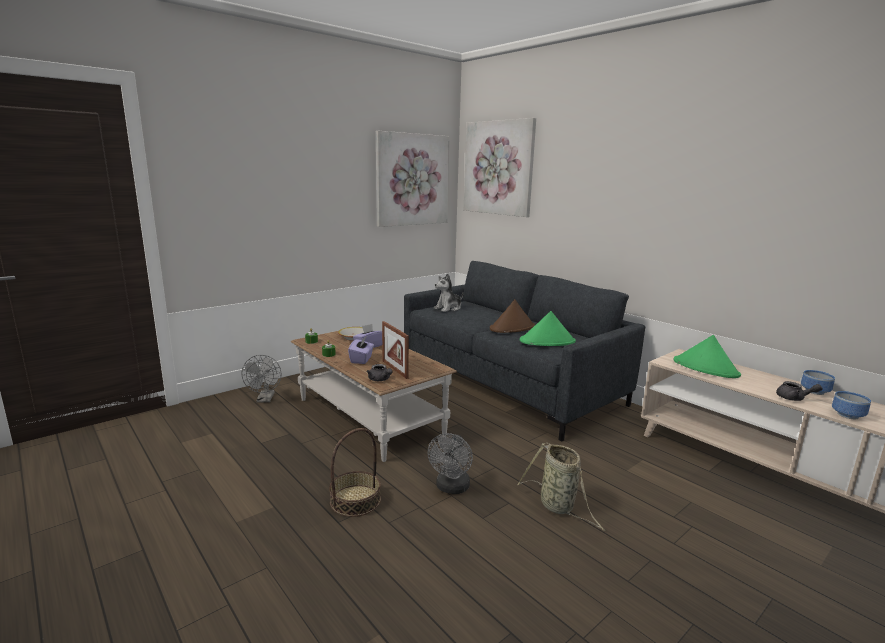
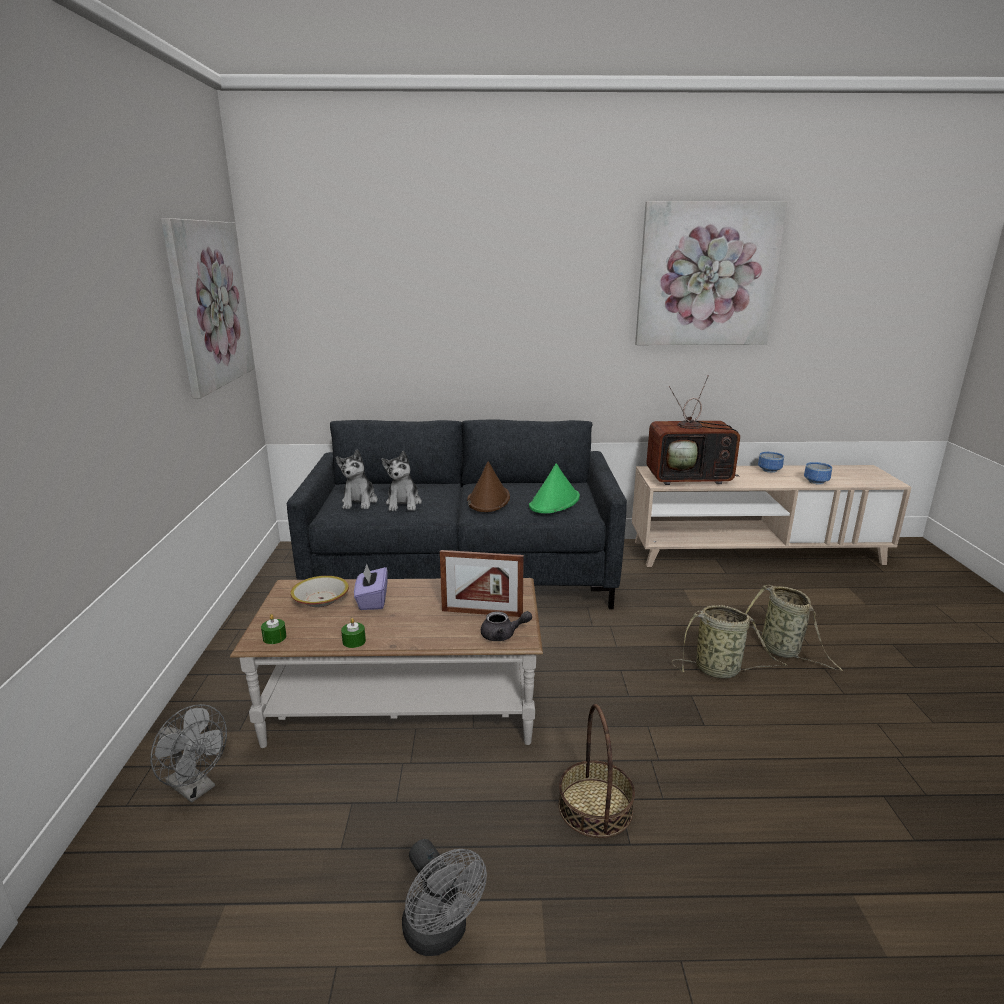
camera: 50 degrees left, 5 degrees up
(361, 359) = (413, 623): purple tissue box -> none
(451, 488) = (634, 719): grey fan -> grey fan (440, 935)
(466, 315) = (404, 503): none -> plush toy
(498, 168) = (337, 274): picture -> picture (707, 275)
(637, 531) = (783, 651): none -> basket
(706, 368) = (690, 478): green hat -> television
(794, 398) = (775, 481): grey teapot -> none

